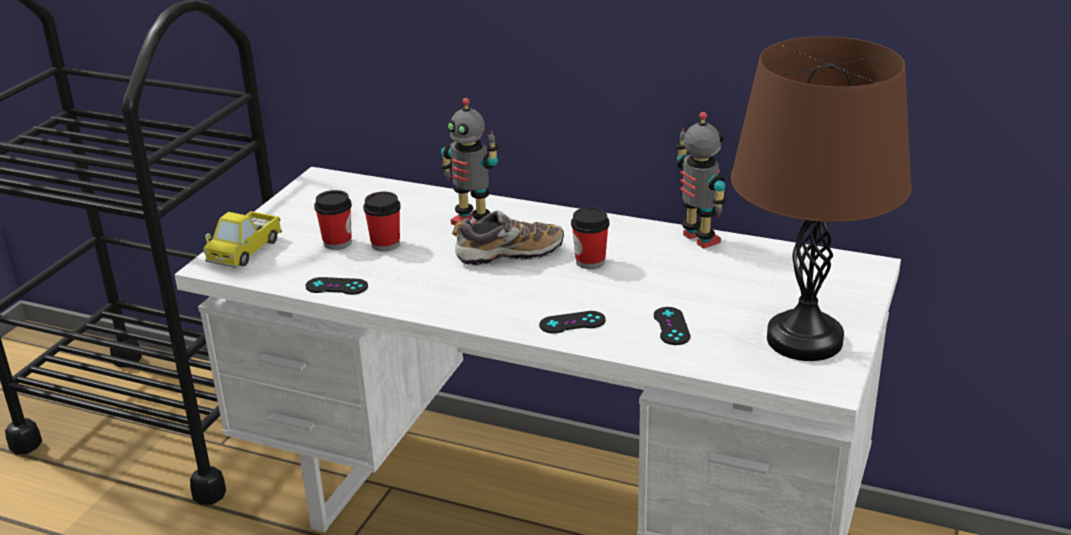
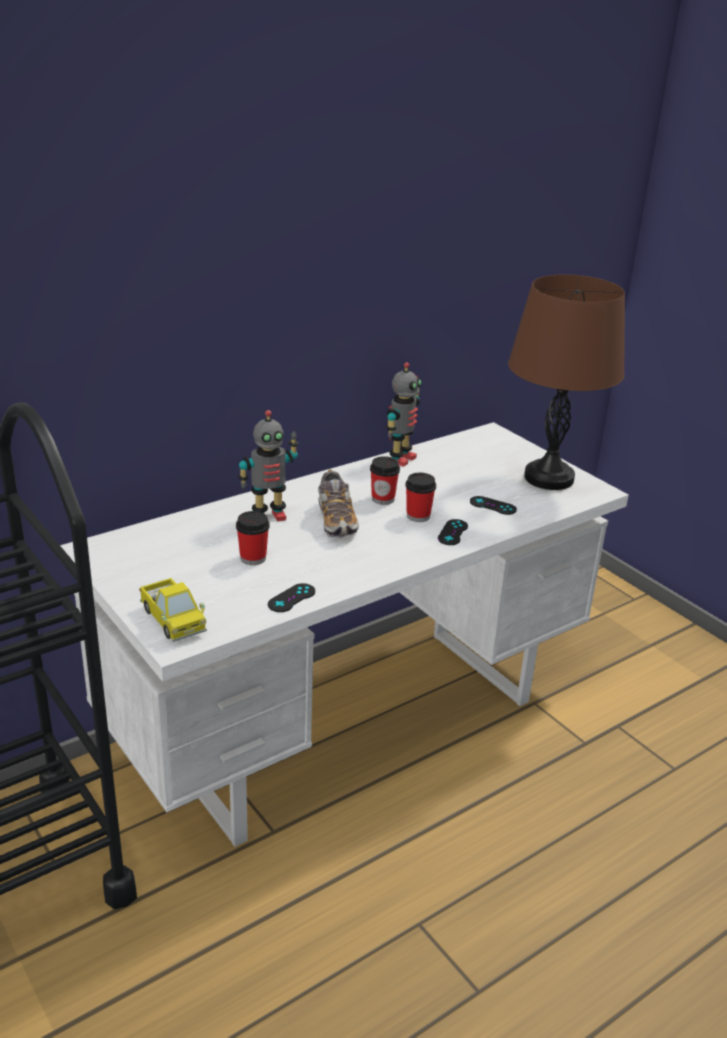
camera: 60 degrees left, 0 degrees up
(337, 243) = (220, 576): cup -> cup (418, 516)
(509, 255) = (336, 520): shoe -> shoe turned 150 degrees clockwise
(698, 239) = (400, 459): toy robot -> toy robot turned 120 degrees clockwise

